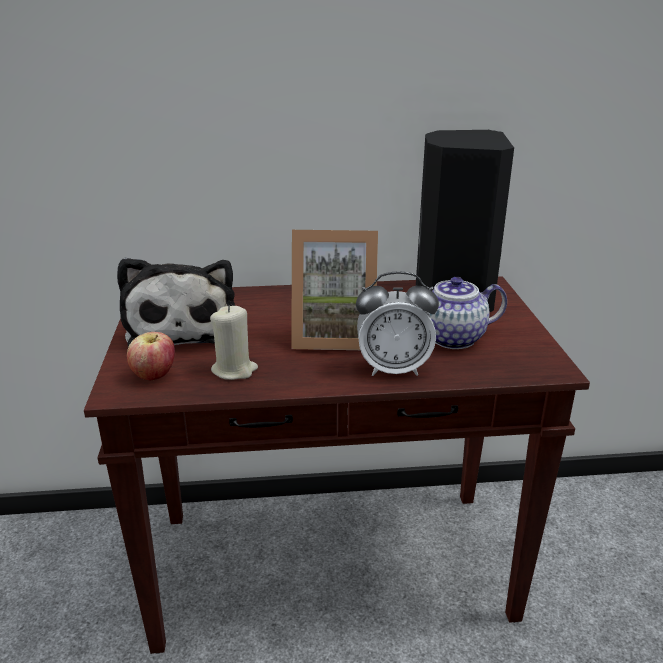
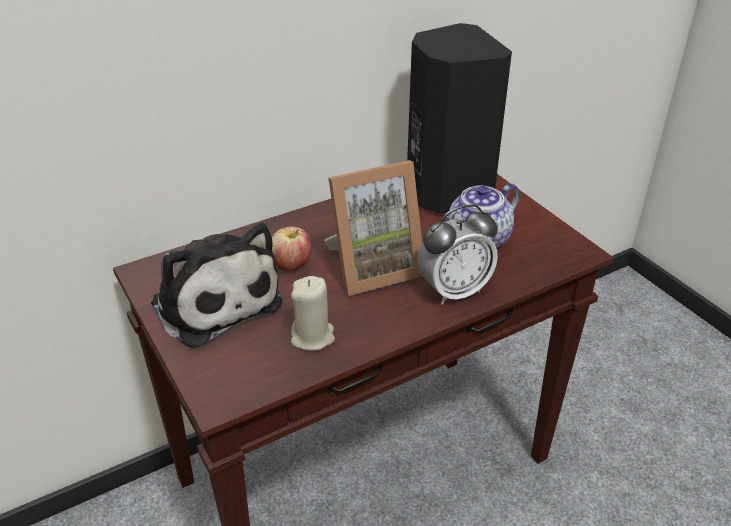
camera: 25 degrees left, 10 degrees up
(154, 375) = (239, 368): apple -> apple (291, 265)

